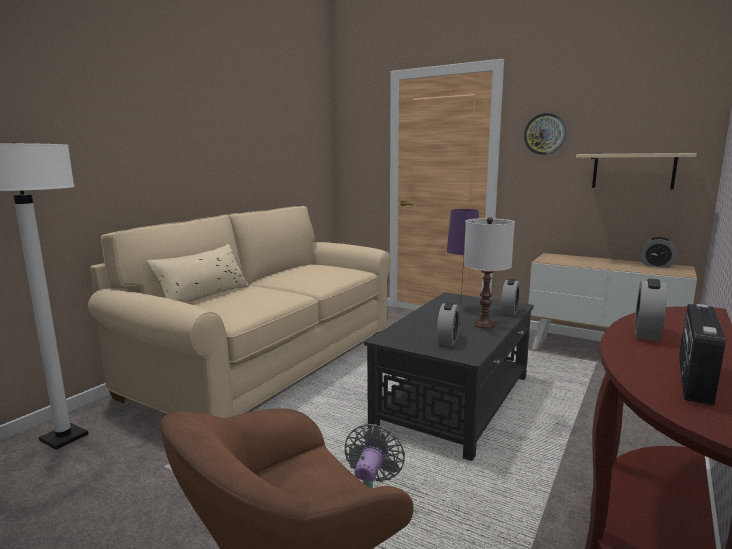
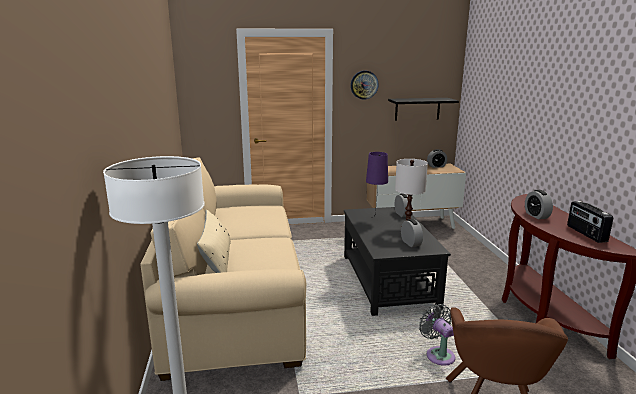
camera: 40 degrees left, 5 degrees up
(633, 171) = (417, 109): beige shelf -> black shelf

